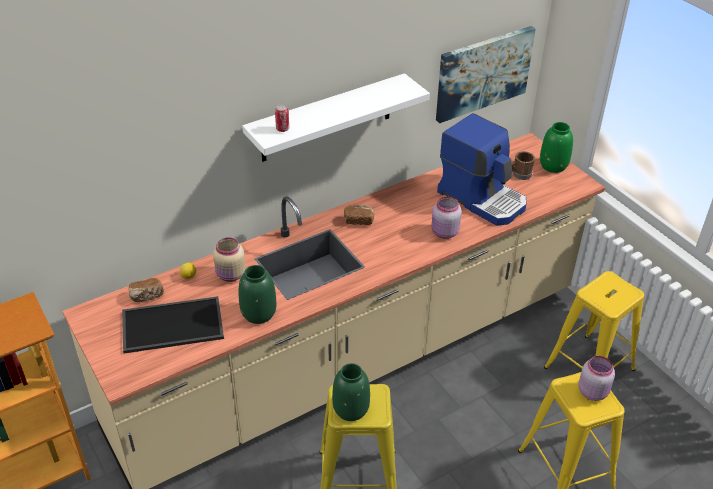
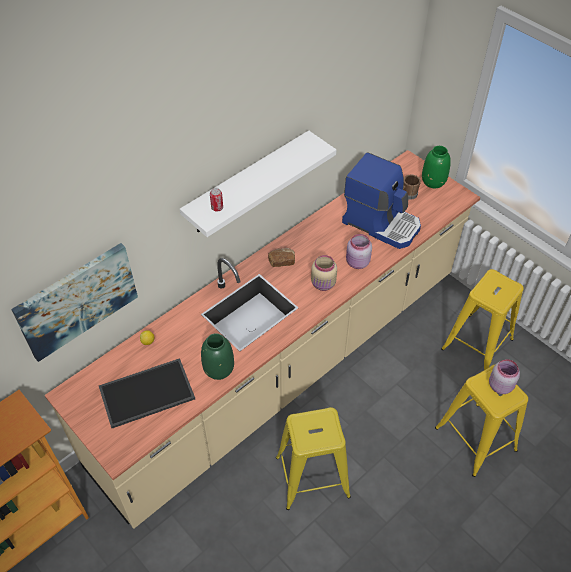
camera: 10 degrees left, 10 degrees up
(147, 296) = (116, 368): bread -> none
(231, 275) = (185, 334): beige jar -> beige jar (323, 284)
(350, 410) = (309, 436): green vase -> none
(483, 73) = (370, 112): picture -> picture (77, 300)

